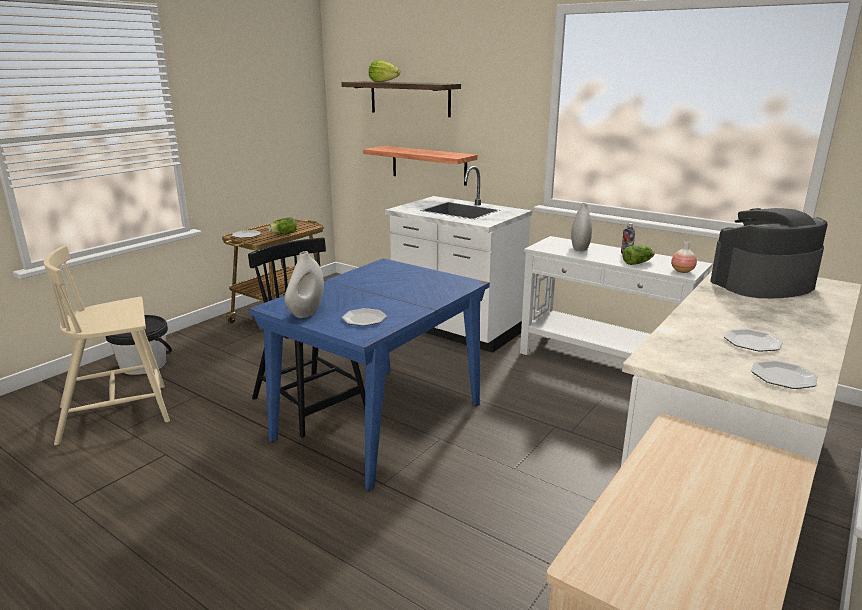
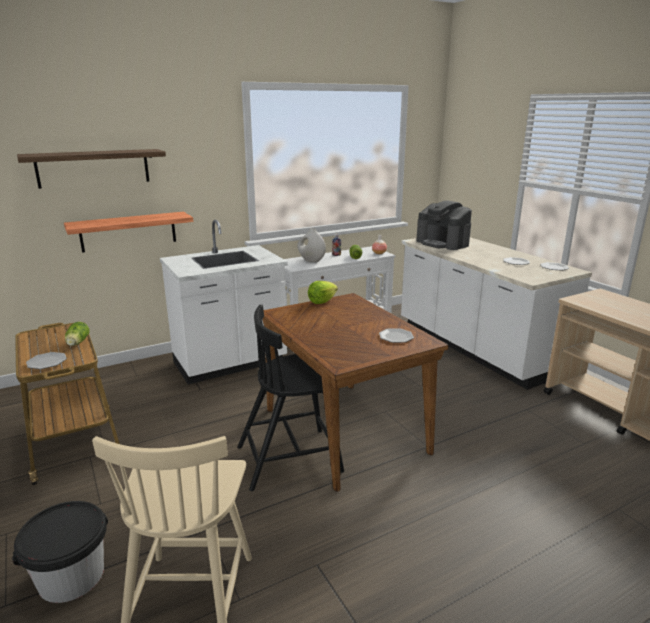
camera: 65 degrees left, 0 degrees up
(306, 313) = (367, 354): white vase -> none
(380, 420) = (343, 429): blue dining table -> brown dining table
(383, 82) = (66, 153): lettuce -> lettuce (322, 301)
(762, 284) = (443, 243): coffee machine -> coffee machine turned 45 degrees counterclockwise

